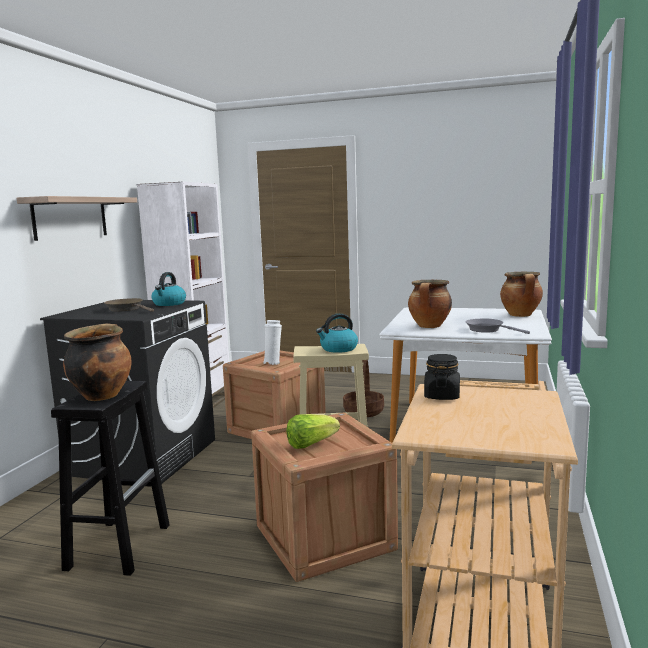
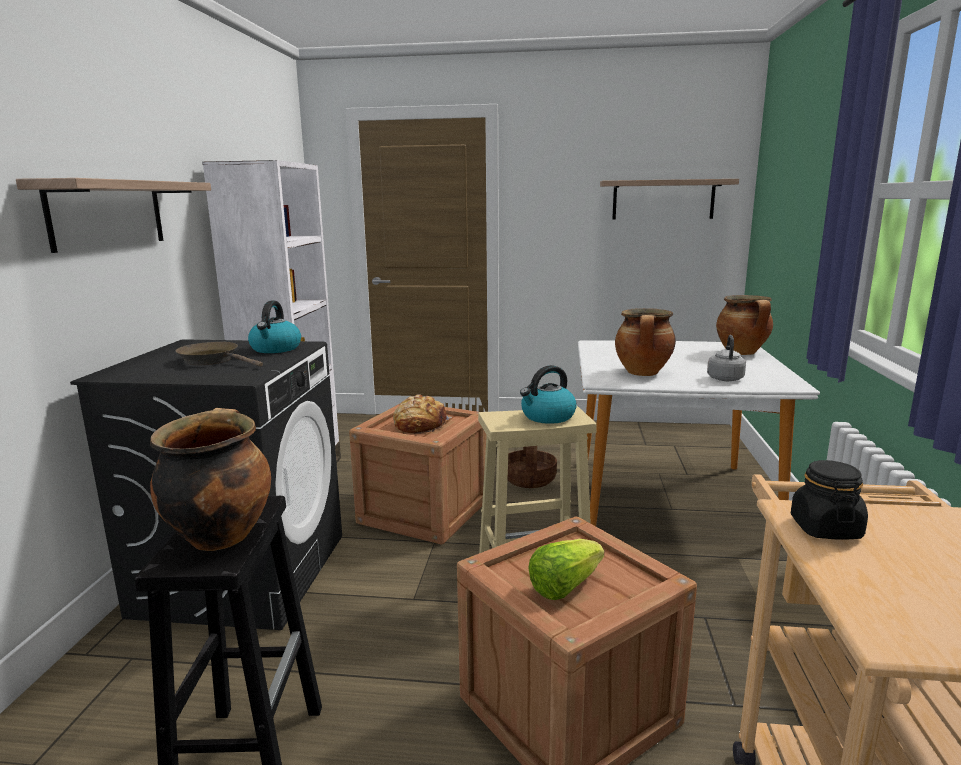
camera: 10 degrees left, 5 degrees up
(273, 363) = (420, 425): white vase -> bread
(481, 201) = (663, 199): none -> shelf
(487, 330) = (725, 378): grey frying pan -> grey kettle

